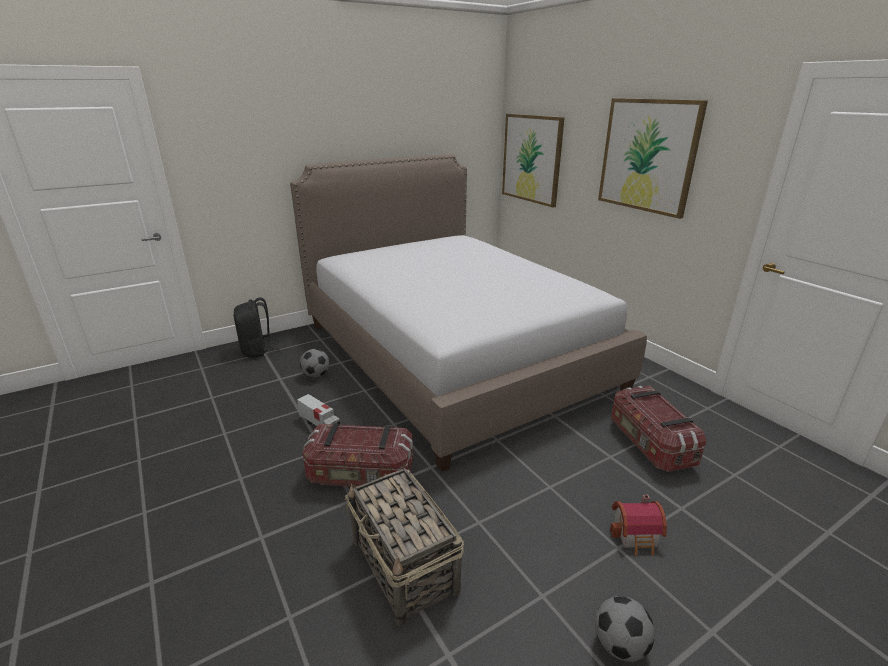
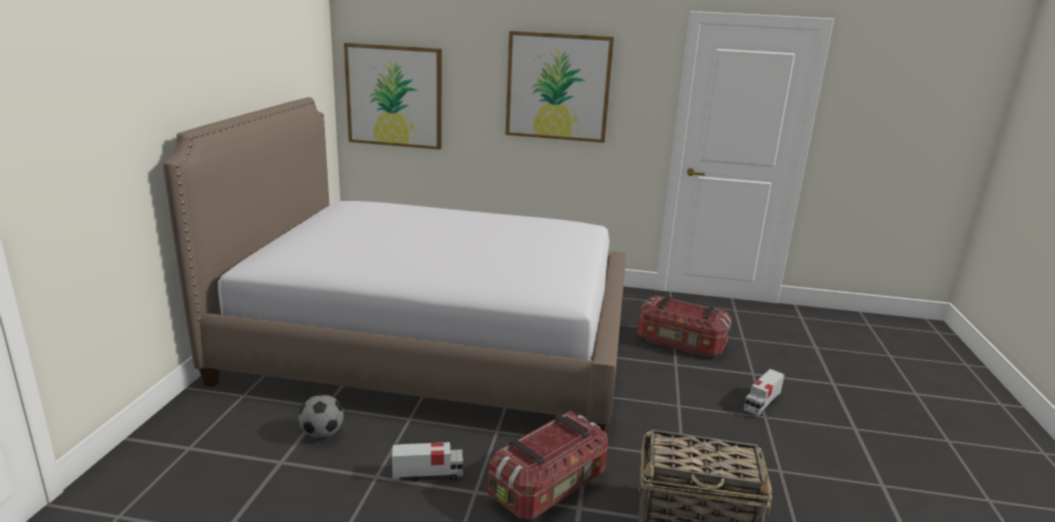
camera: 50 degrees left, 5 degrees down
(258, 350) = (171, 449): black backpack -> none
(619, 645) = (842, 465): football -> none
(637, 536) = (761, 404): toy house -> toy truck

